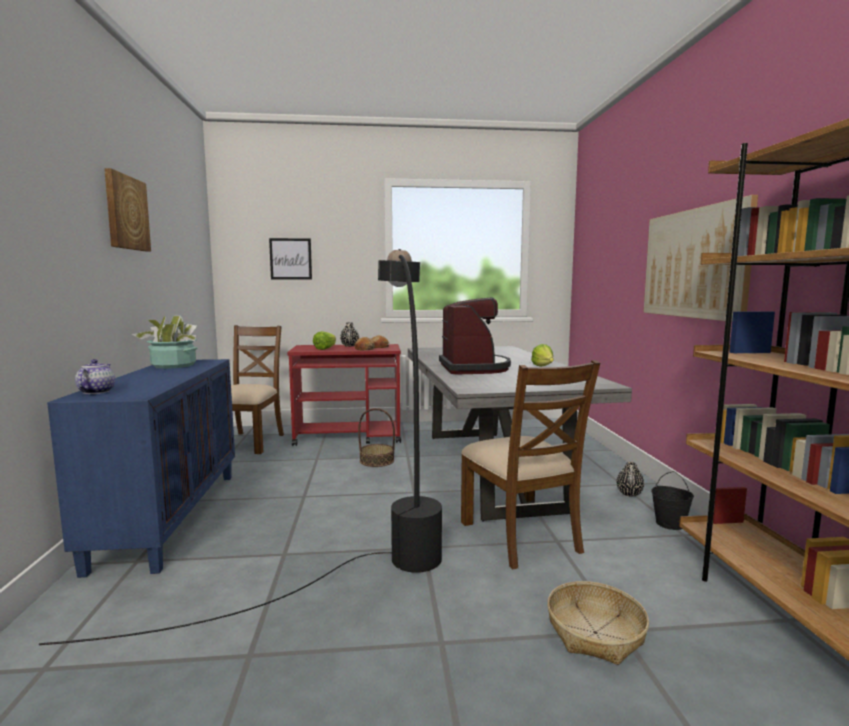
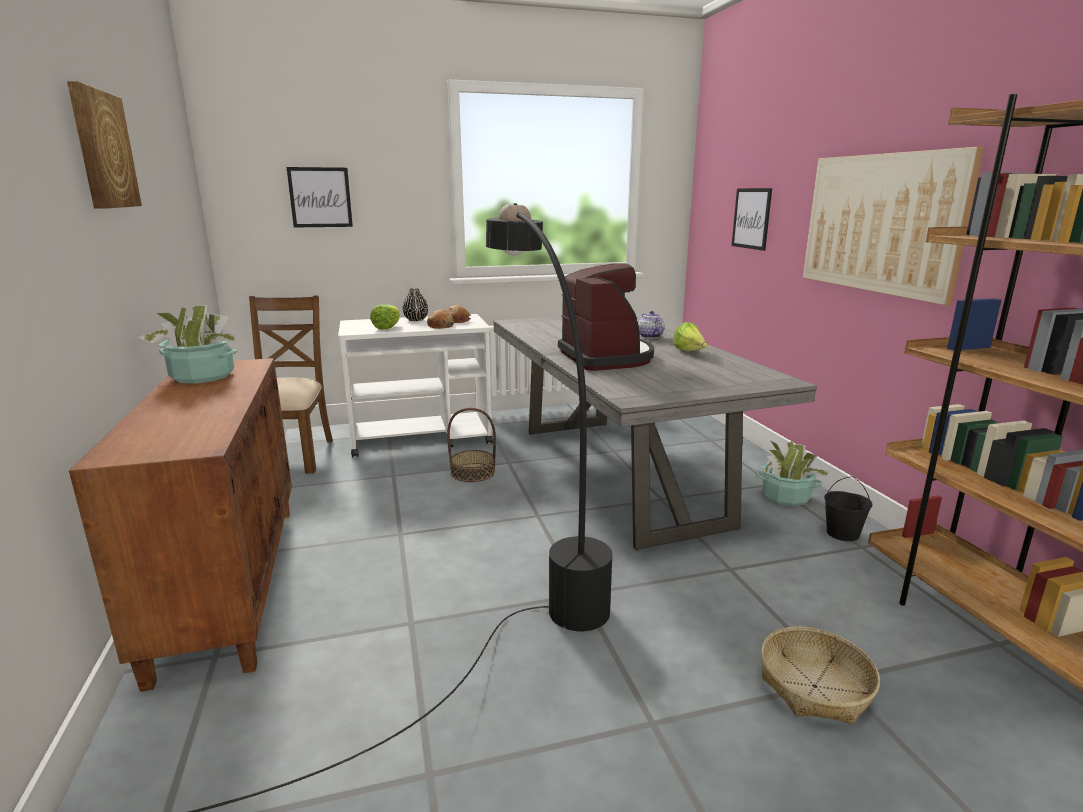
camera: 10 degrees left, 10 degrees up
(96, 391) = (130, 441): teapot -> teapot (649, 336)
(169, 516) = (229, 582): blue cabinet -> brown cabinet
(349, 437) = (422, 438): red cart -> white cart
(521, 537) = (688, 567): brown chair -> none
(610, 271) = (751, 218): none -> picture
(629, 493) = (785, 496): black vase -> potted plant

